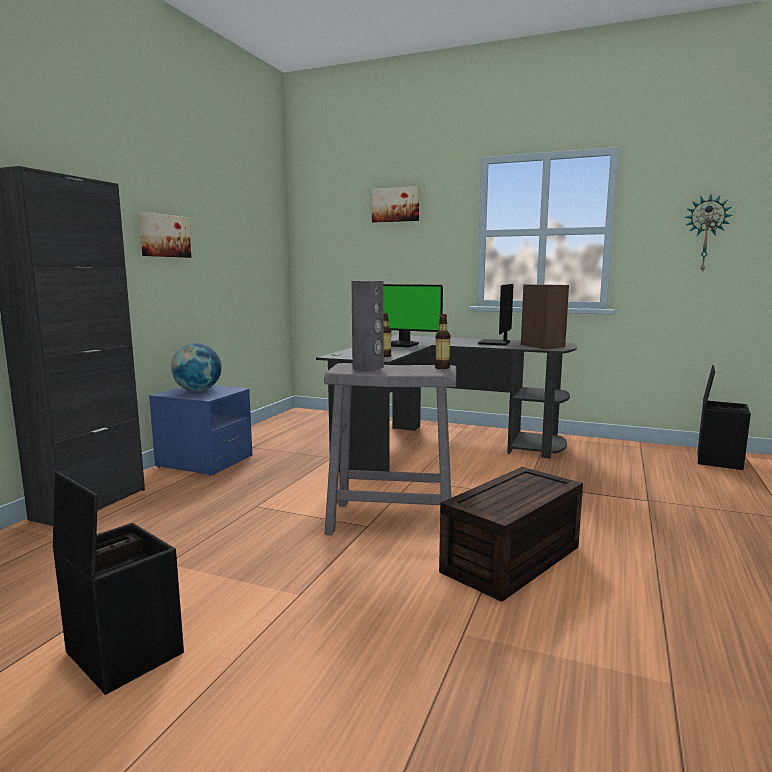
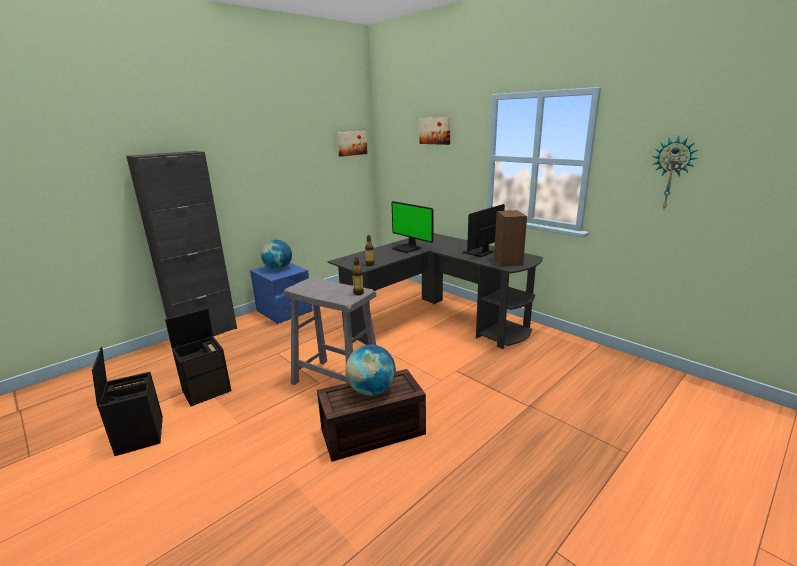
camera: 25 degrees right, 10 degrees up
(164, 236) = (258, 169): picture -> picture (351, 143)
(368, 368) = (315, 287): grey speaker -> none
(515, 491) = (371, 390): none -> globe
(718, 460) = (648, 378): black storage box -> black storage box (207, 390)

